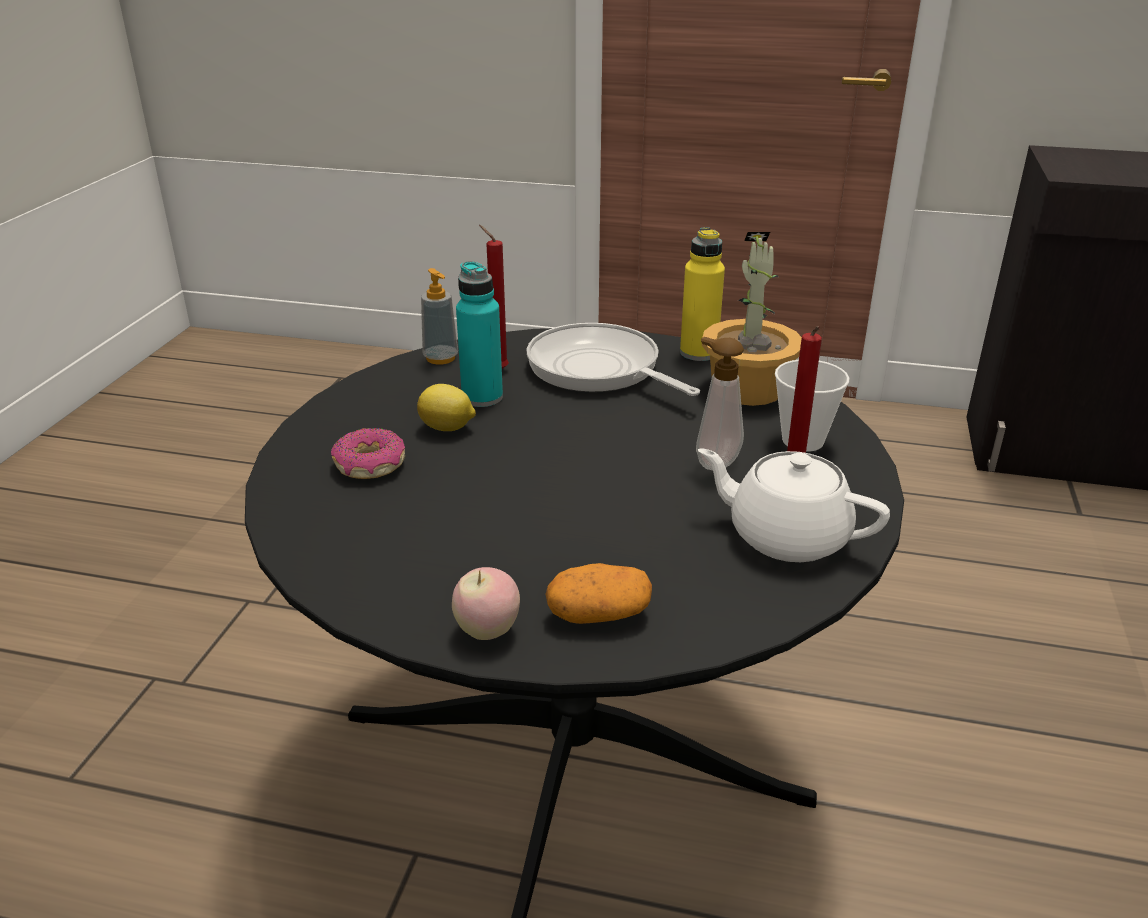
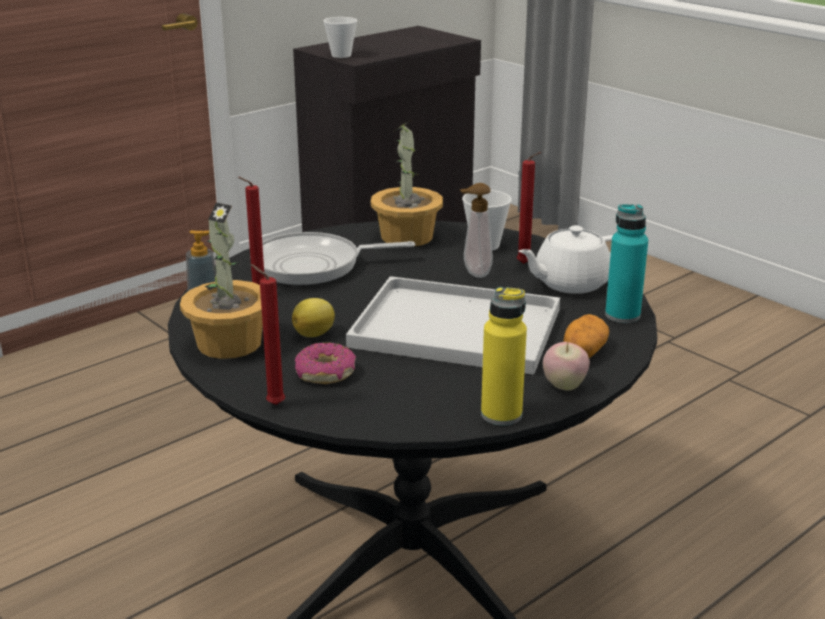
camera: 55 degrees left, 5 degrees down
(281, 463) = (273, 404): none -> red candle
(384, 396) = (230, 342): none -> potted plant
(482, 397) = (290, 311): turquoise bottle -> turquoise bottle (622, 315)
(552, 498) = (451, 328): none -> white tray
(698, 353) = (341, 232): yellow bottle -> yellow bottle (501, 415)
(1064, 166) = (341, 55): none -> cup

